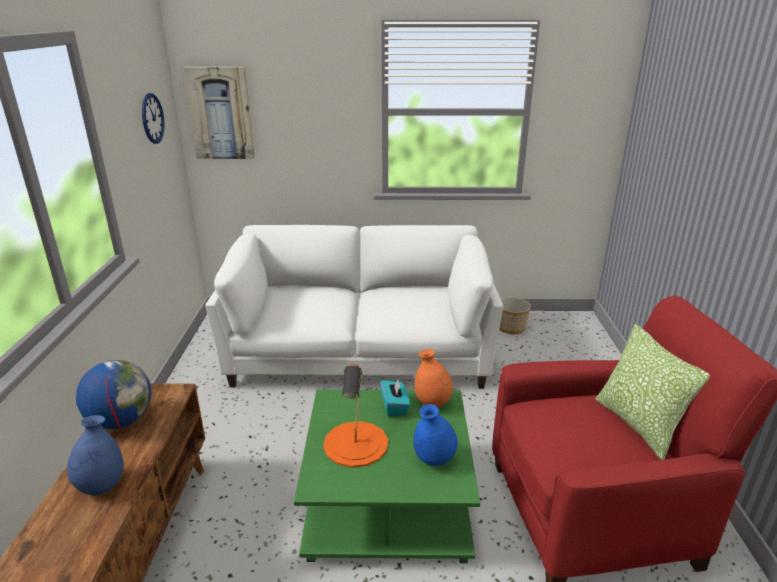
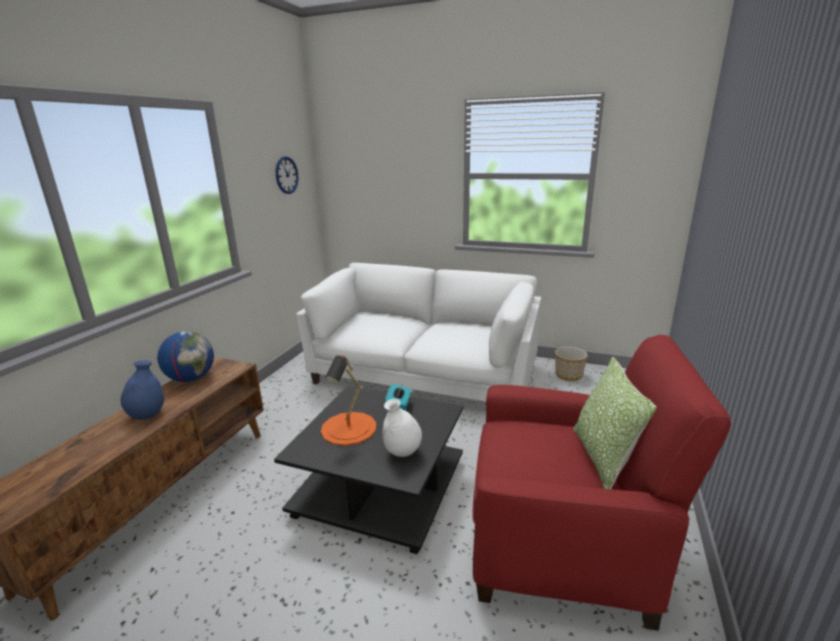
camera: 20 degrees right, 5 degrees down
(220, 113) = (344, 176): picture -> none
(389, 499) = (382, 487): green coffee table -> black coffee table
(432, 403) = (432, 411): orange vase -> none
(434, 459) = (402, 452): blue vase -> white vase

